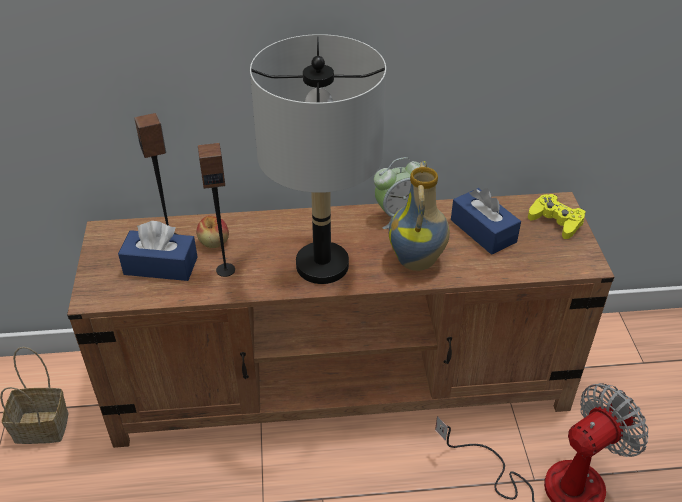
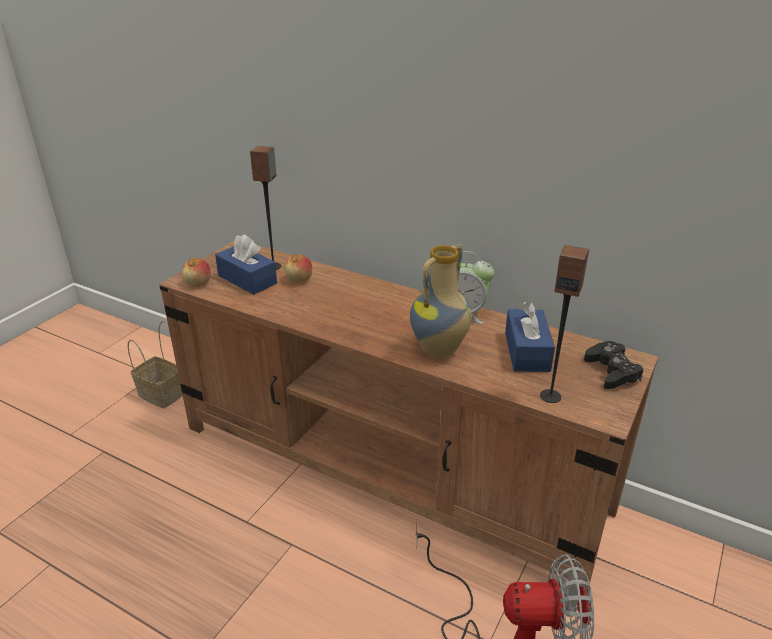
camera: 35 degrees right, 10 degrees down
(112, 293) = (198, 283): none -> apple
(225, 269) = (286, 298): speaker -> speaker (550, 396)
(321, 265) = (358, 322): grey table lamp -> none
(556, 221) = (612, 371): yellow game controller -> black game controller

